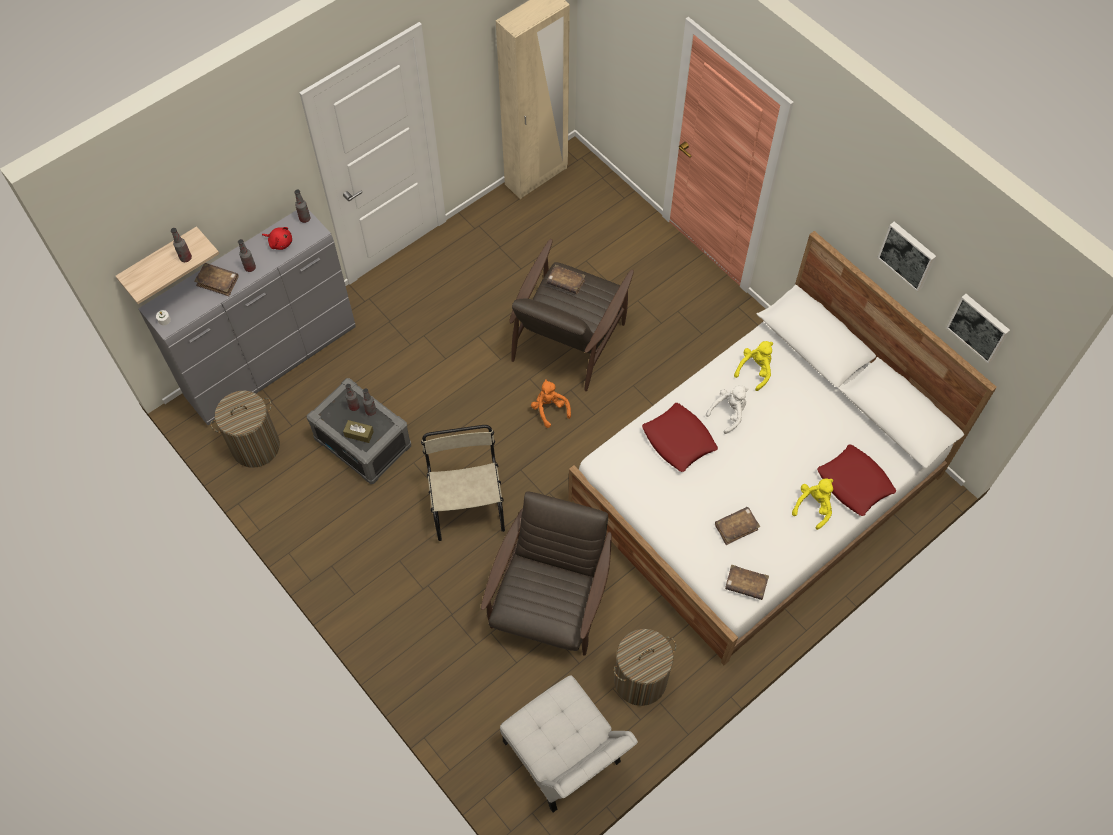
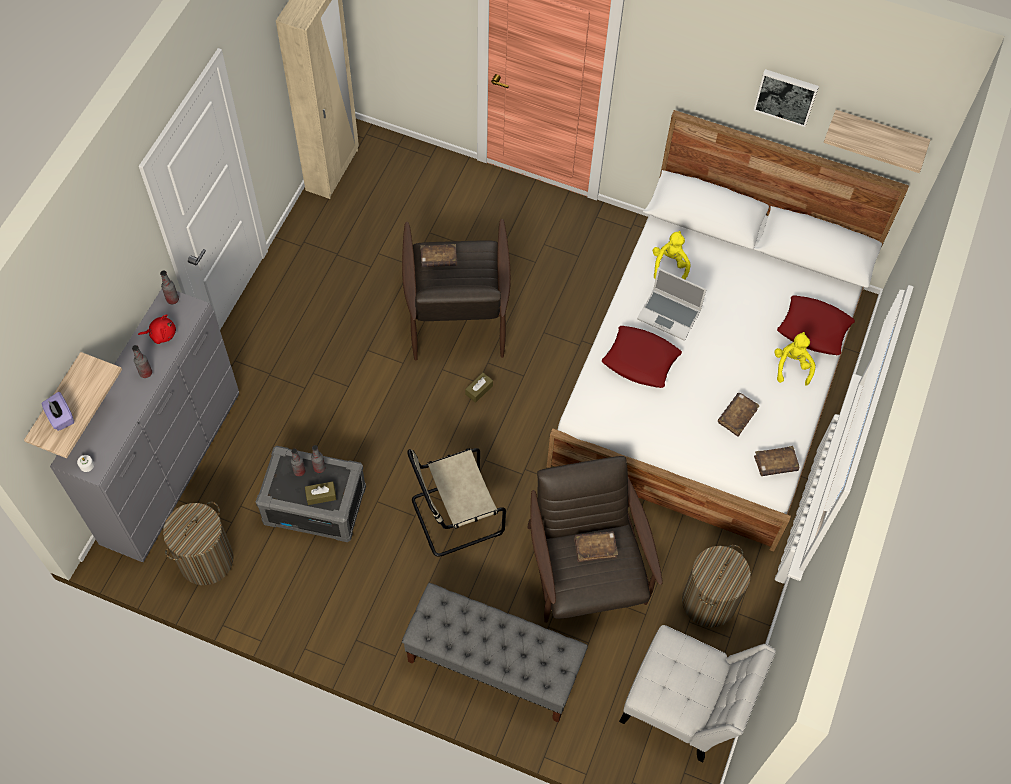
camera: 30 degrees left, 0 degrees up
(151, 270) = (60, 417): none -> purple tissue box
(186, 258) = (90, 388): bottle -> none
(218, 282) = (120, 402): brown book -> brown book (595, 548)
(427, 641) = (493, 665): none -> grey bench
(467, 504) = (453, 516): beige chair -> beige chair turned 75 degrees counterclockwise
(549, 409) = (479, 390): orange plush toy -> brown tissue box
(728, 413) = (669, 315): white plush toy -> laptop
(979, 327) = (878, 136): picture -> shelf

